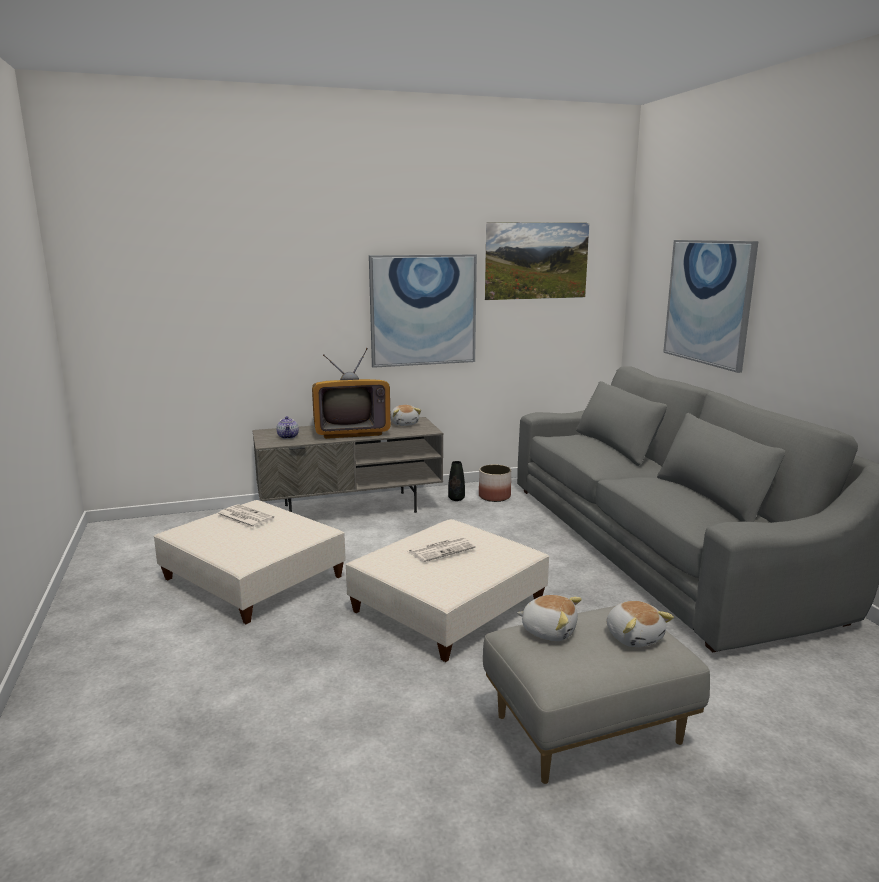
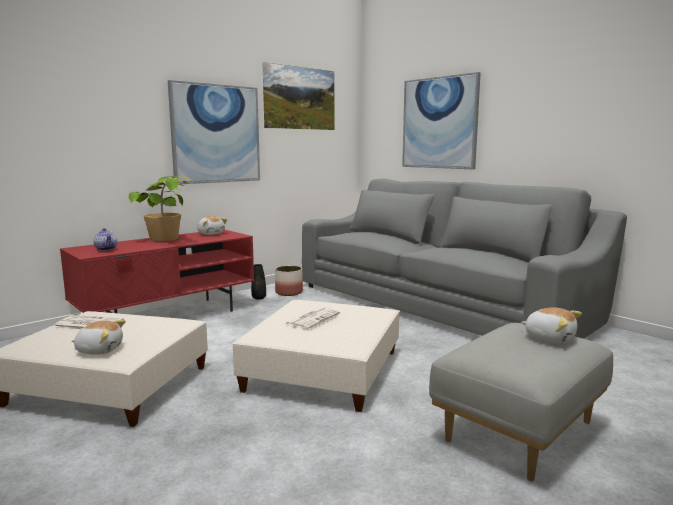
camera: 25 degrees left, 5 degrees down
(351, 431) = (167, 241): television -> potted plant
(351, 508) = (168, 316): grey tv stand -> red tv stand
(549, 631) = (487, 347): plush toy -> plush toy (99, 350)

